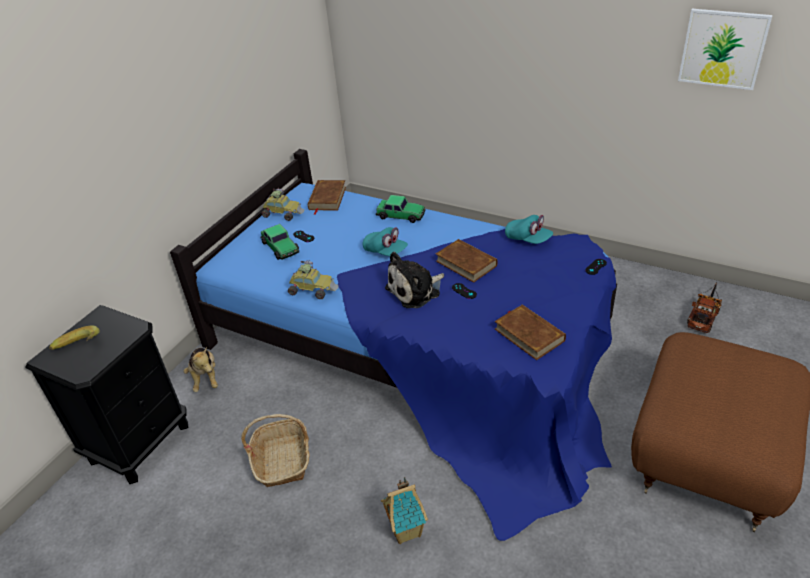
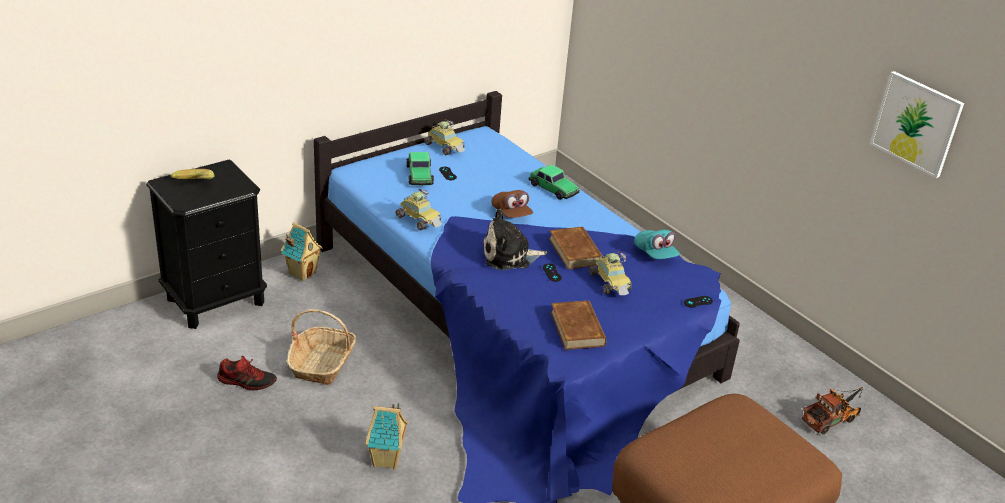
camera: 20 degrees right, 5 degrees down
(205, 378) = (302, 273): plush toy -> toy house
(223, 514) = (247, 381): none -> shoe
(327, 198) = (496, 148): brown book -> none
(385, 251) = (511, 214): turquoise cap -> brown cap
(517, 279) = (611, 282): none -> toy car

